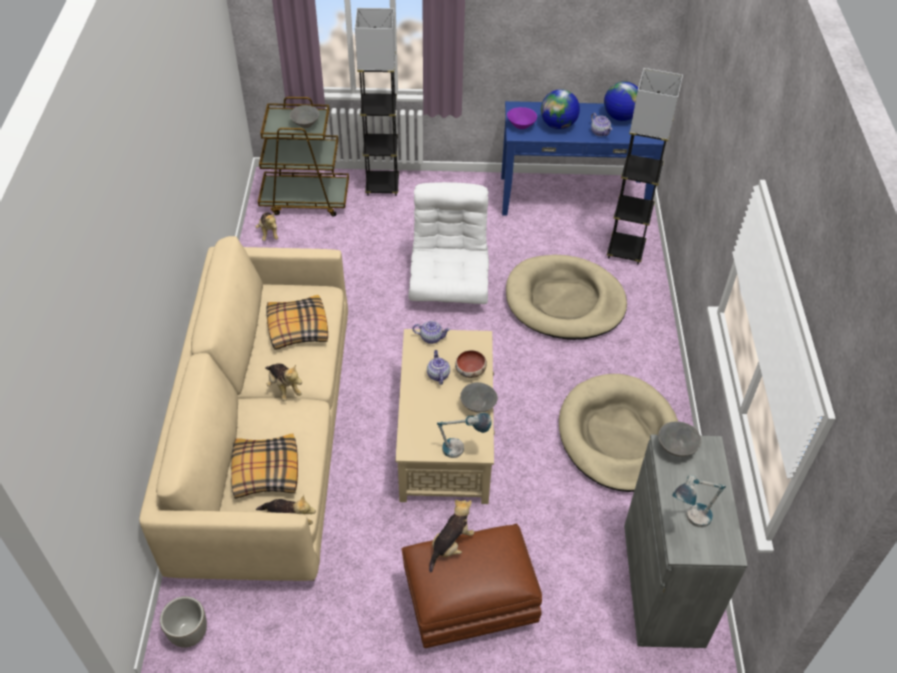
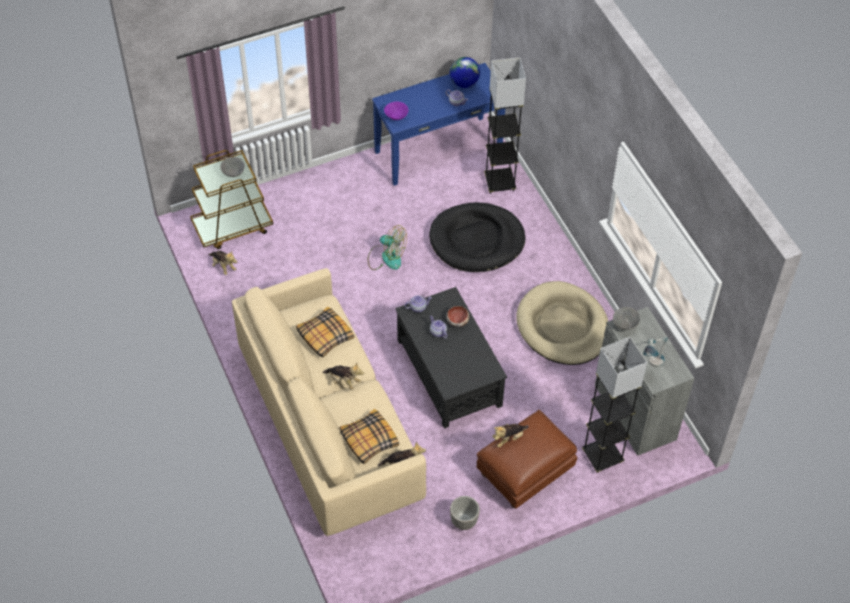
camera: 25 degrees left, 5 degrees up
(188, 634) = (361, 564): planter -> planter (463, 522)
(382, 186) = (286, 193): black floor lamp -> black floor lamp (602, 456)
(446, 436) = (449, 372): beige coffee table -> black coffee table
(449, 283) = (386, 257): white armchair -> fan
(451, 545) = (508, 438): plush toy -> plush toy turned 135 degrees counterclockwise
(462, 450) = (483, 376): table lamp -> none
(478, 406) = (476, 343): grey bowl -> none
(558, 125) = (423, 106): globe -> none
(564, 301) = (477, 240): beige dog bed -> black dog bed

